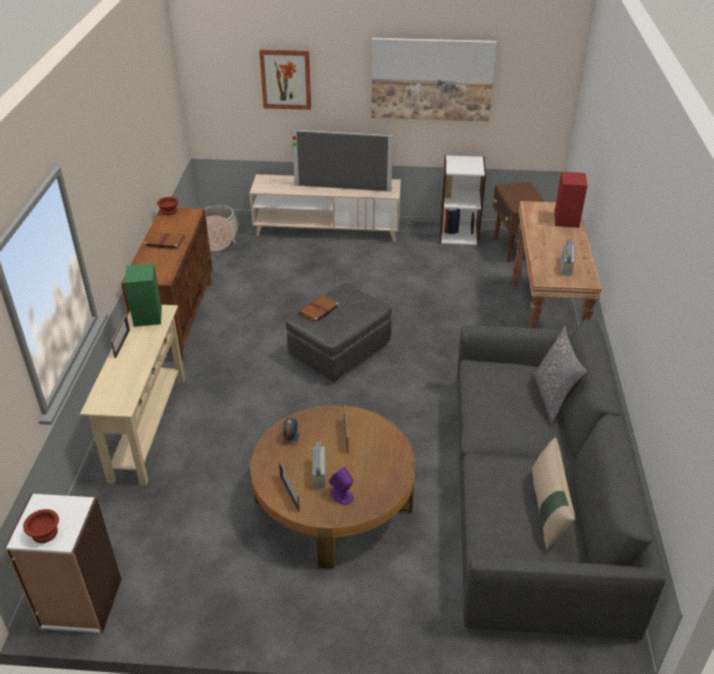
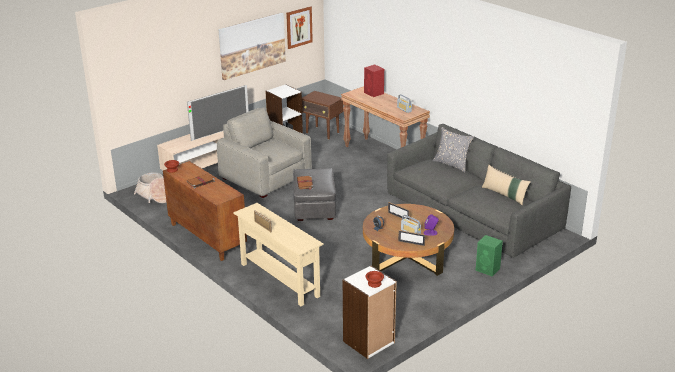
camera: 45 degrees left, 10 degrees down
(147, 317) = (252, 213): green speaker -> green speaker (488, 269)
(286, 79) = (171, 71): picture -> picture (299, 27)
(355, 275) = (266, 177): none -> grey armchair

